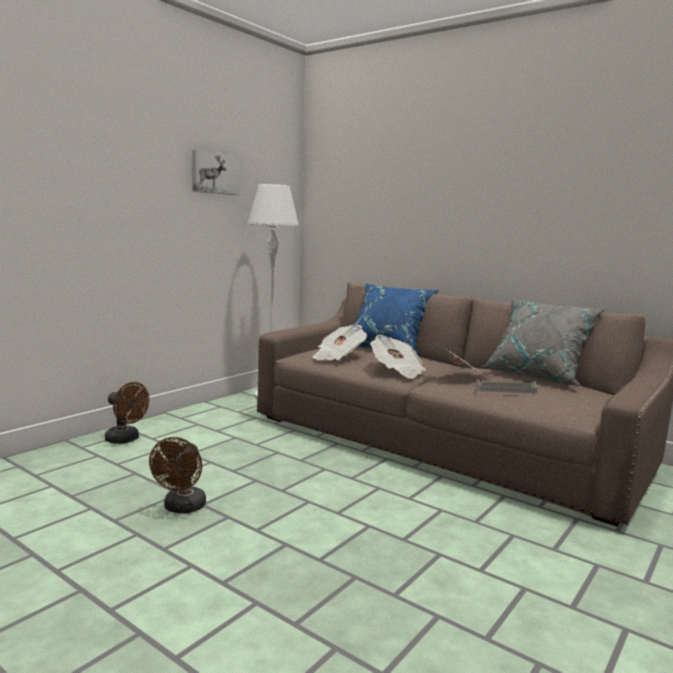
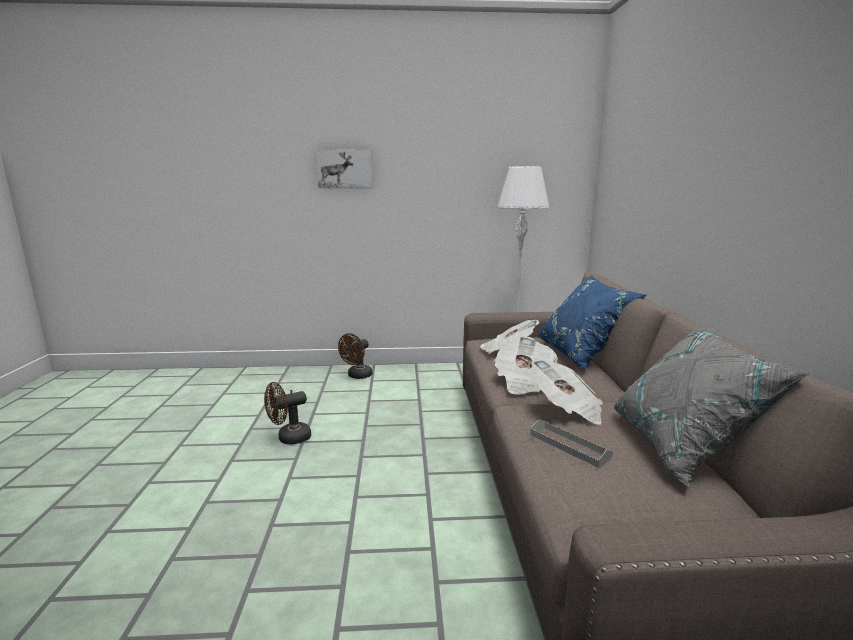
camera: 50 degrees right, 5 degrees up
(126, 440) = (357, 376): brown fan -> brown fan turned 45 degrees clockwise
(215, 173) = (474, 159): picture -> picture (345, 169)

